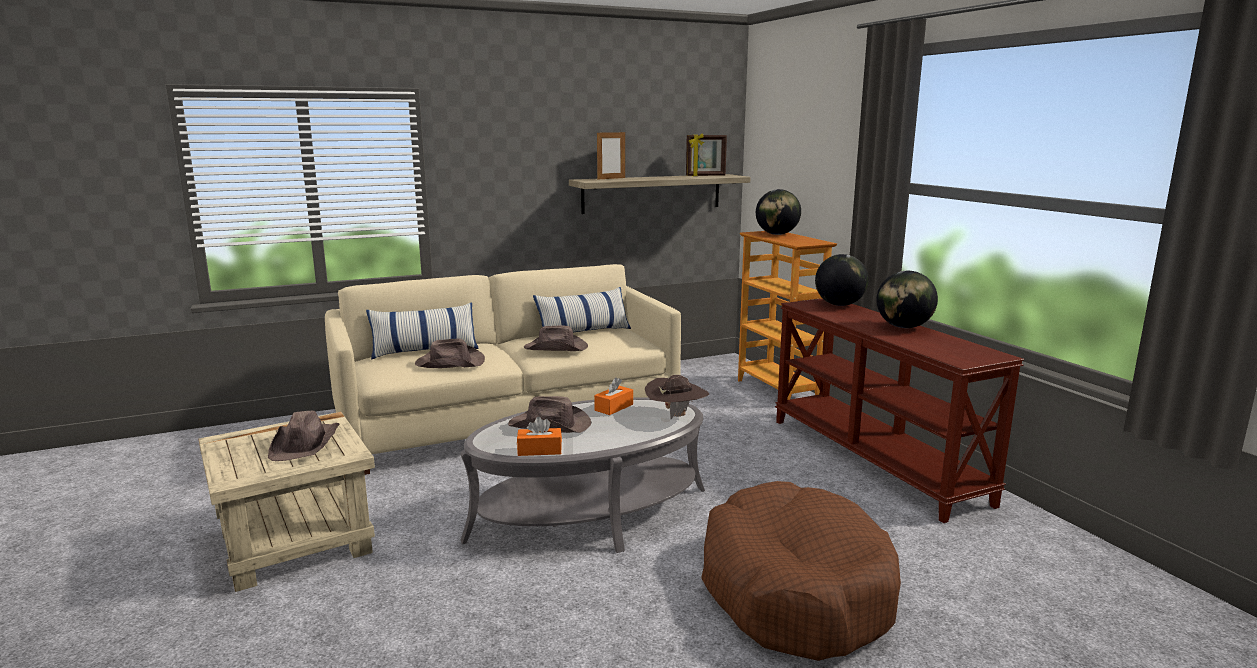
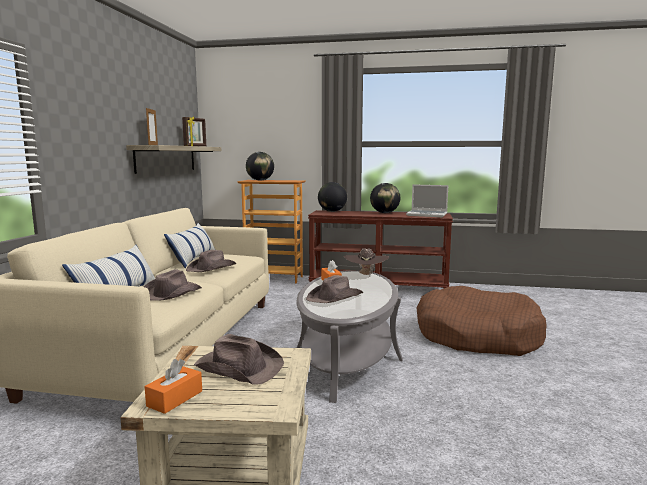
camera: 55 degrees left, 5 degrees down
(539, 450) = (372, 306): orange tissue box -> orange tissue box (175, 398)
(955, 350) = (427, 214): none -> laptop

